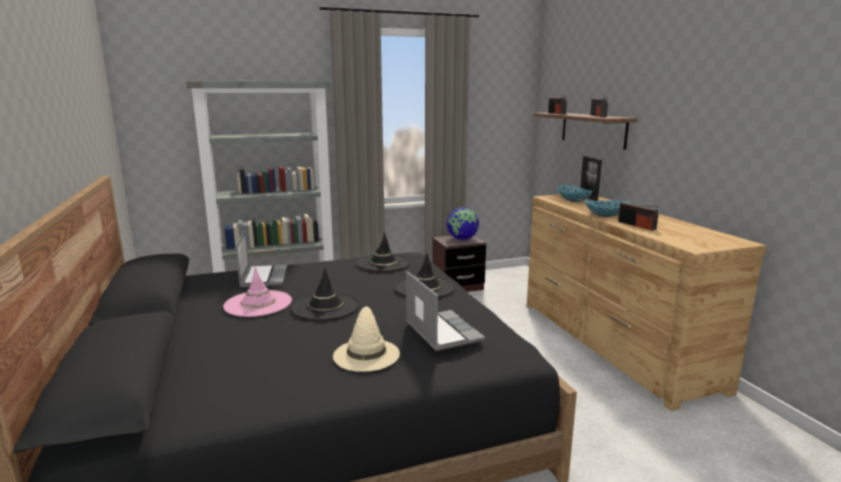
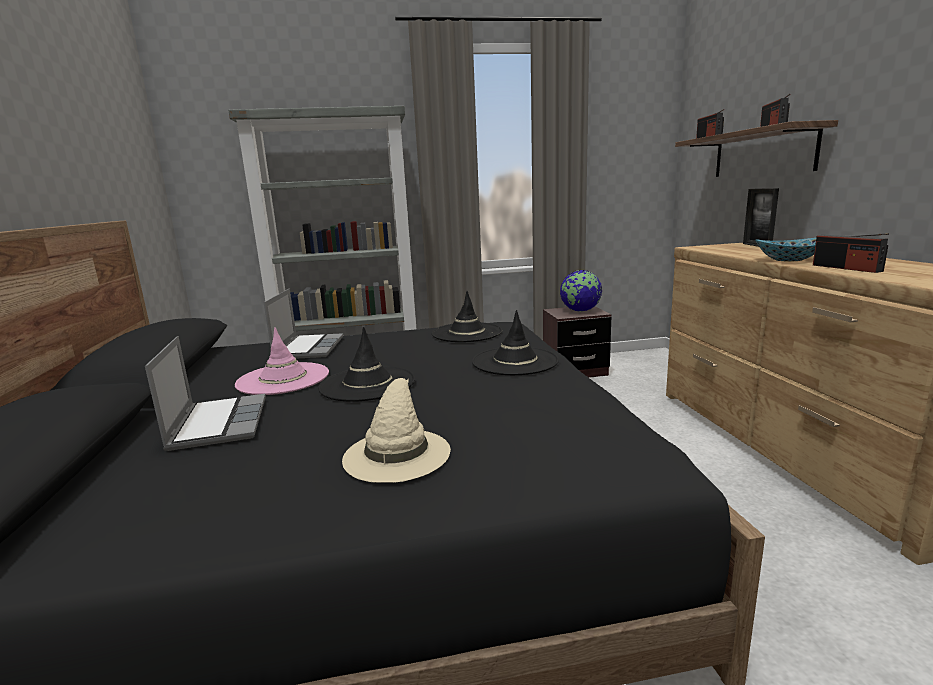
camera: 10 degrees right, 0 degrees up
(441, 332) = (524, 421): laptop -> laptop (218, 423)
(574, 200) = (735, 248): bowl -> none

